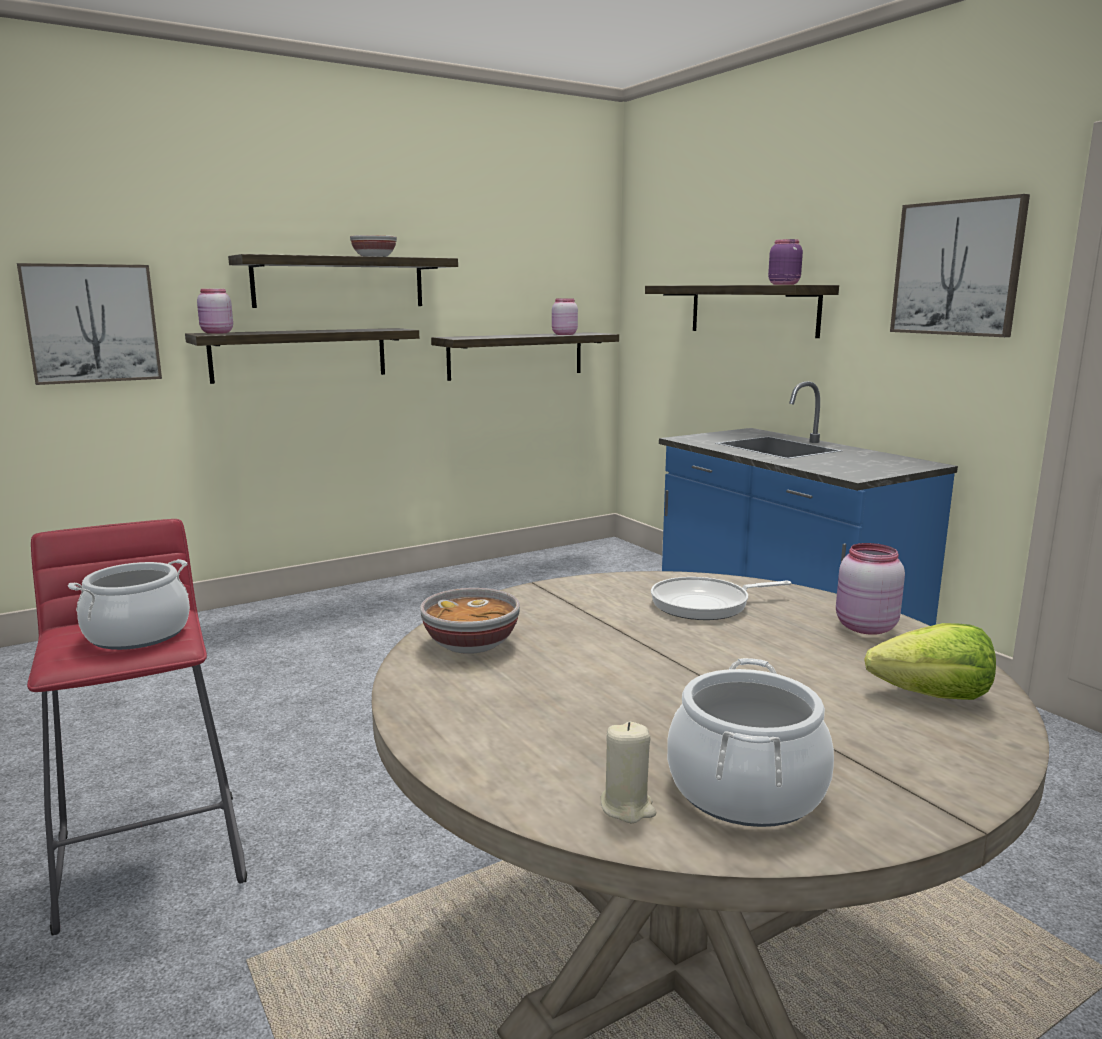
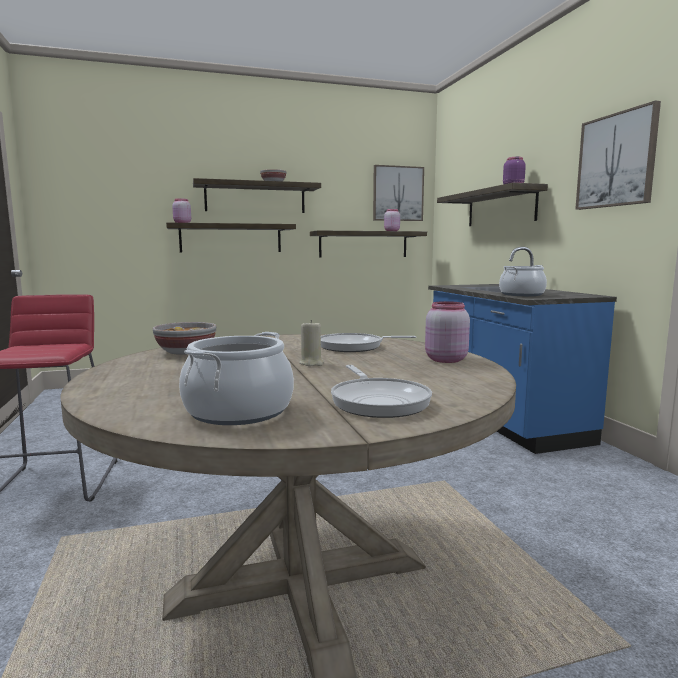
camera: 15 degrees right, 5 degrees down
(92, 323) = (119, 217): picture -> picture (398, 193)
(138, 634) = (46, 349): cooking pot -> cooking pot (522, 294)
(627, 807) = (153, 411): beige candle -> beige candle (311, 363)
(896, 740) = (378, 401): none -> frying pan
(933, 696) = (441, 387): lettuce -> none

